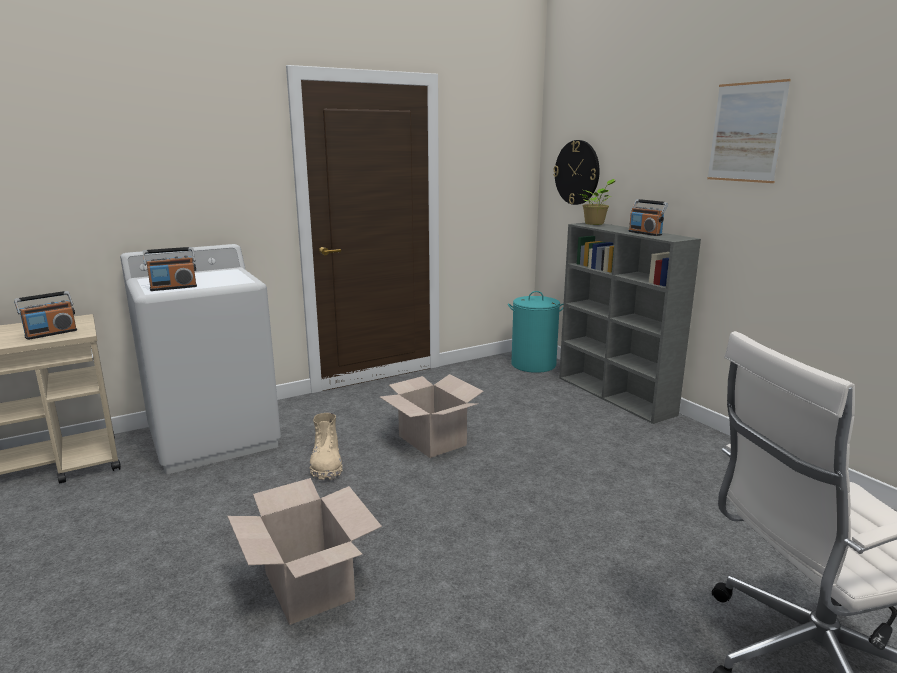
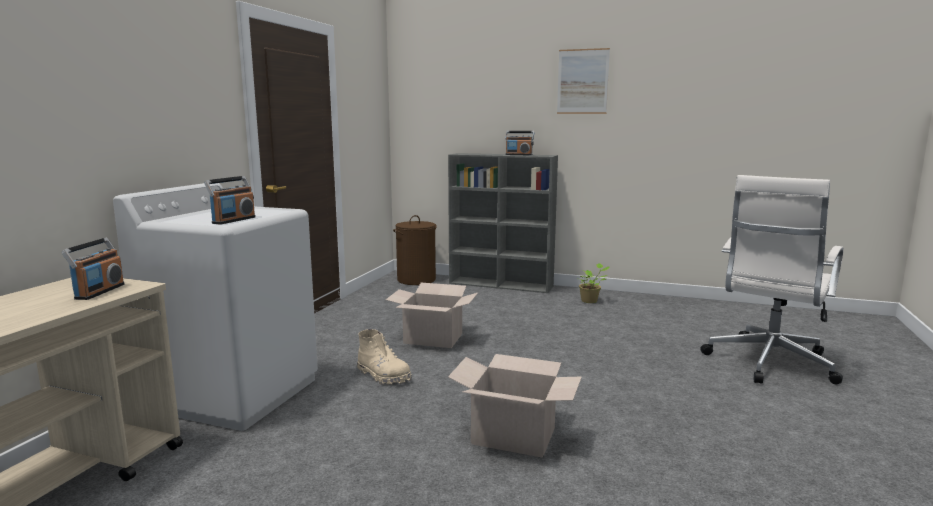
camera: 40 degrees left, 5 degrees down
(534, 364) = (416, 280): turquoise laundry basket -> brown laundry basket
(577, 172) = (434, 115): wall clock -> none
(595, 224) = (466, 153): potted plant -> potted plant (590, 301)

